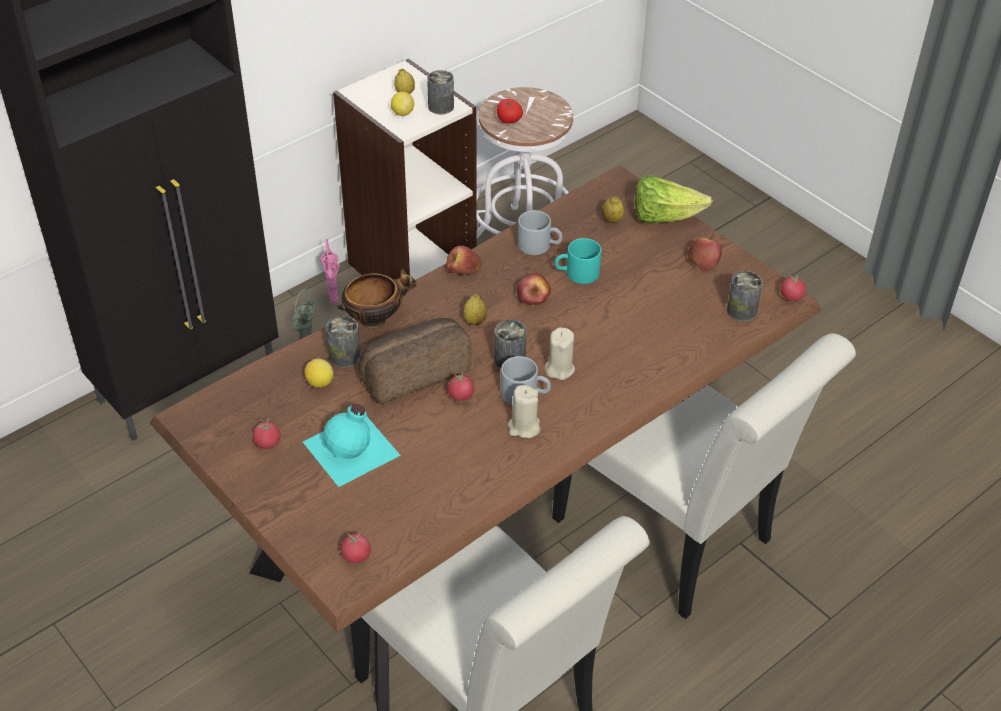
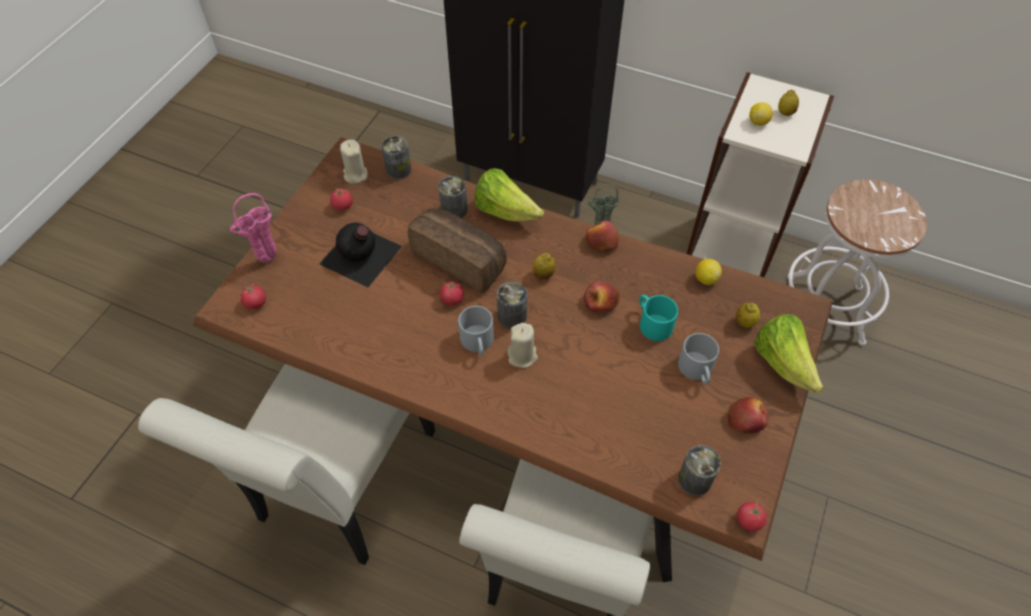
camera: 65 degrees right, 10 degrees up
(319, 382) = (418, 208): lemon -> lemon (706, 279)
(334, 303) = (659, 223): pink vase -> pink vase (267, 261)
(353, 448) = (361, 256): turquoise bottle -> black bottle
(376, 319) = (505, 212): bowl -> lettuce
(441, 106) = (789, 141): can -> can (398, 170)
(508, 120) = (856, 206): tomato -> none
(524, 427) = (439, 357): beige candle -> beige candle (355, 175)
(539, 245) = (669, 281): grey mug -> grey mug (697, 370)

